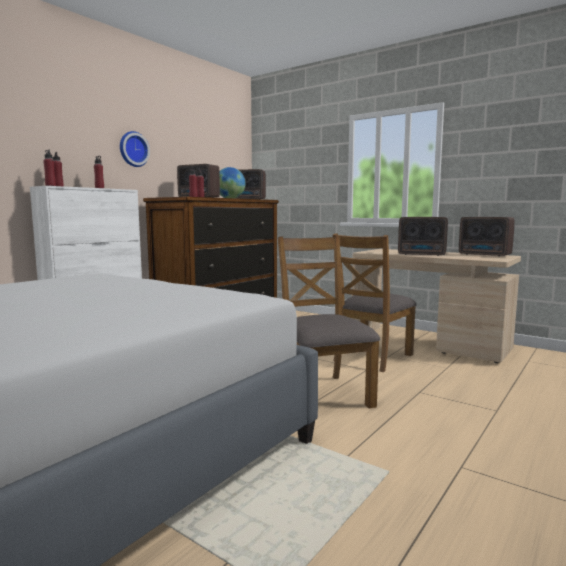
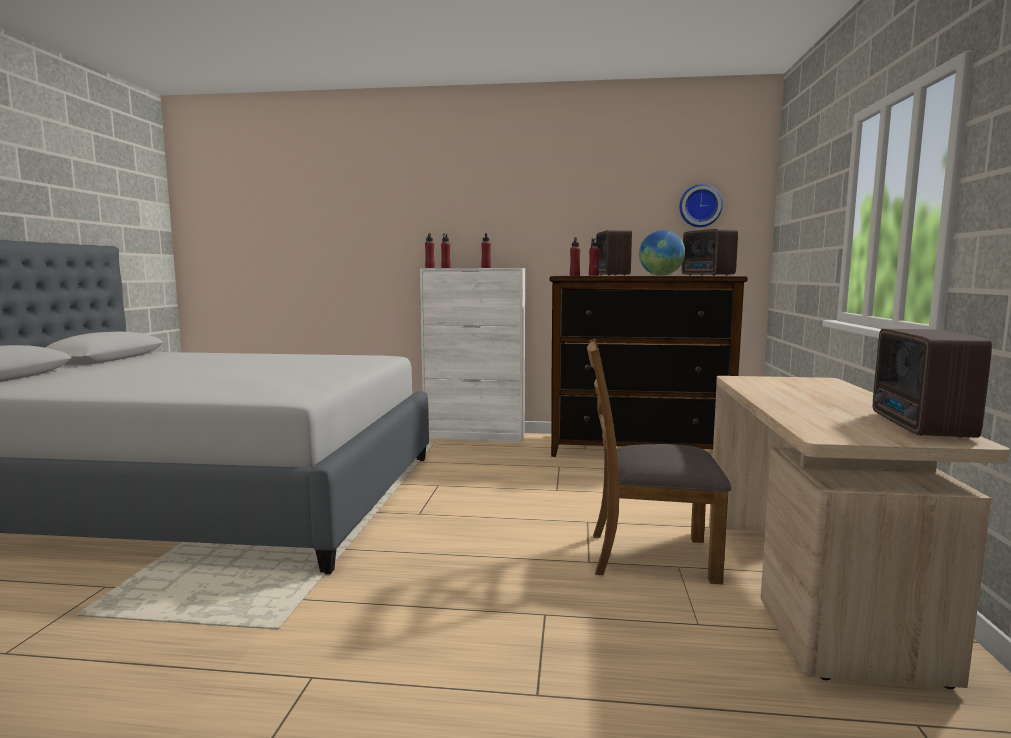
camera: 60 degrees right, 0 degrees up
(133, 149) = (548, 219): wall clock -> wall clock (700, 206)
(323, 394) = (465, 553): brown chair -> none
(423, 254) = (787, 399): radio -> none

